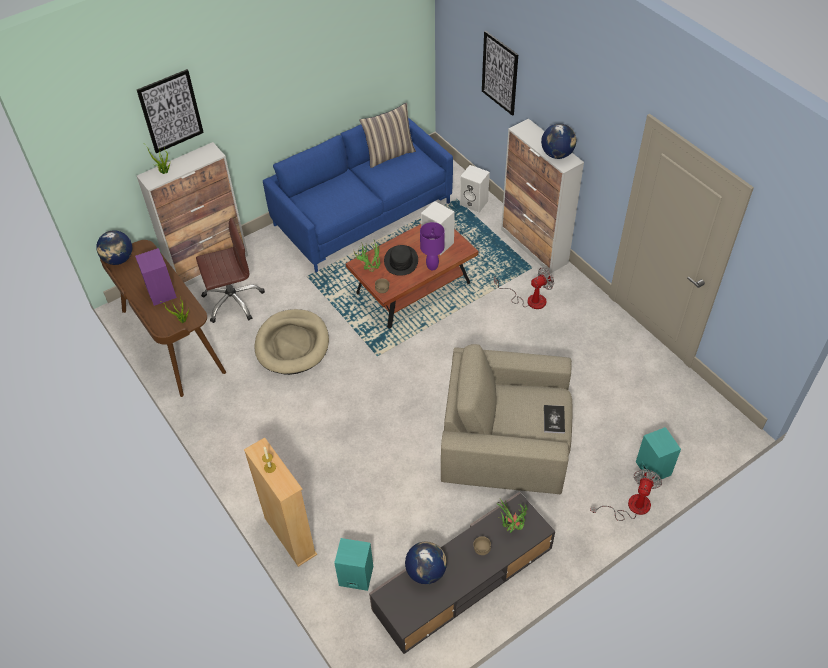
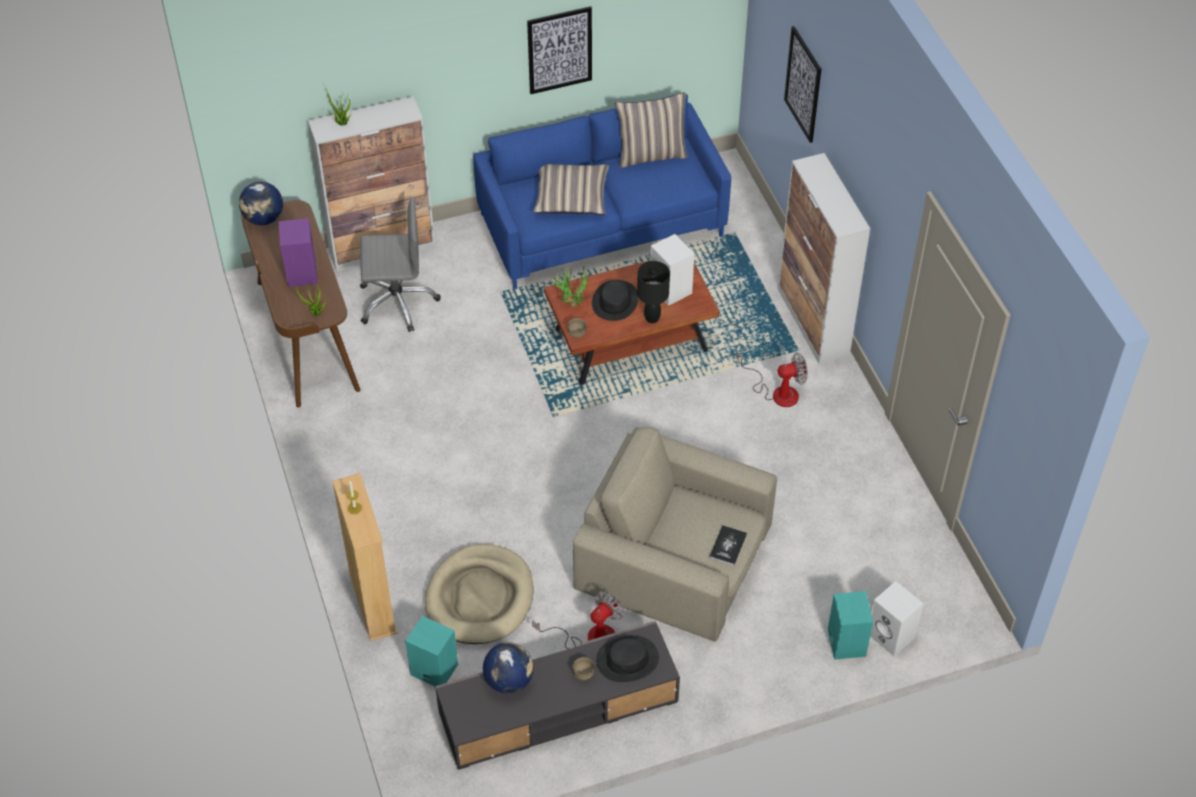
camera: 15 degrees right, 0 degrees up
(170, 111) = (365, 52): picture -> picture (559, 50)
(233, 300) = (397, 302): brown office chair -> grey office chair
(292, 344) = (452, 375): beige dog bed -> beige dog bed (480, 597)
(343, 195) = (571, 196): none -> pillow
(432, 267) = (652, 318): purple table lamp -> black table lamp
(474, 203) = (756, 244): white speaker -> white speaker (892, 636)
(510, 528) = (627, 659): potted plant -> black hat
(557, 154) = (839, 210): globe -> none
(630, 506) = (797, 680): fan -> fan (590, 637)

